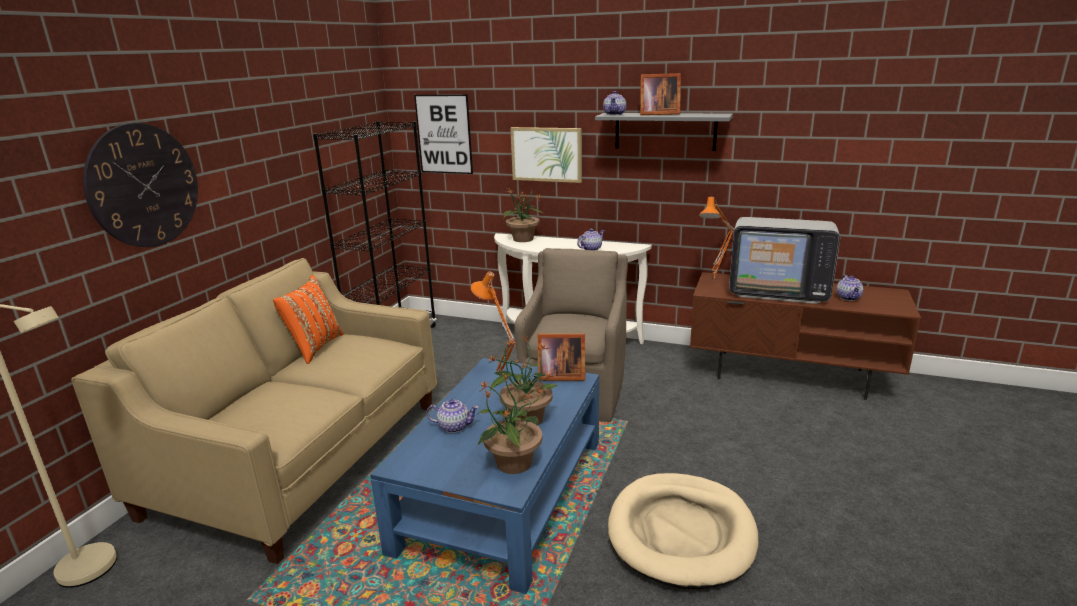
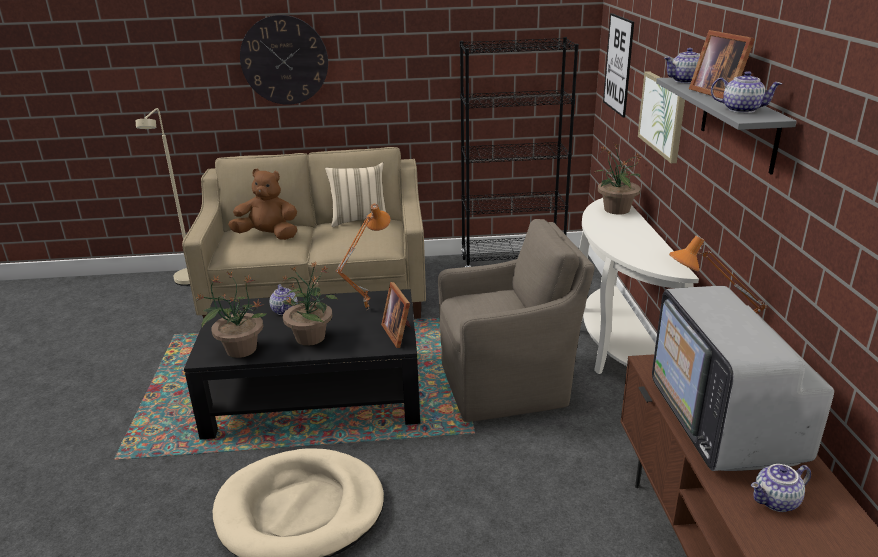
camera: 65 degrees right, 5 degrees up
(268, 404) = (268, 236): none -> brown plush toy
(314, 348) = (359, 220): orange pillow -> beige pillow
(503, 493) = (316, 393): blue coffee table -> black coffee table
(590, 249) = (628, 248): teapot -> teapot (741, 109)

